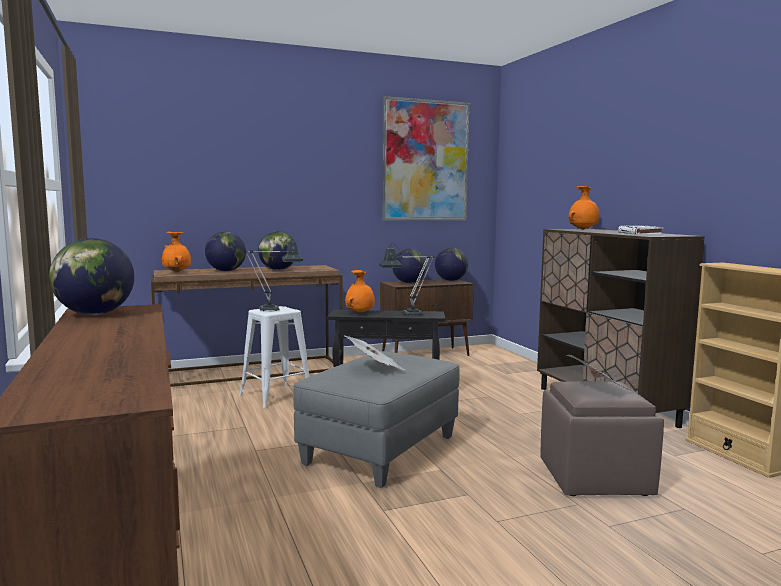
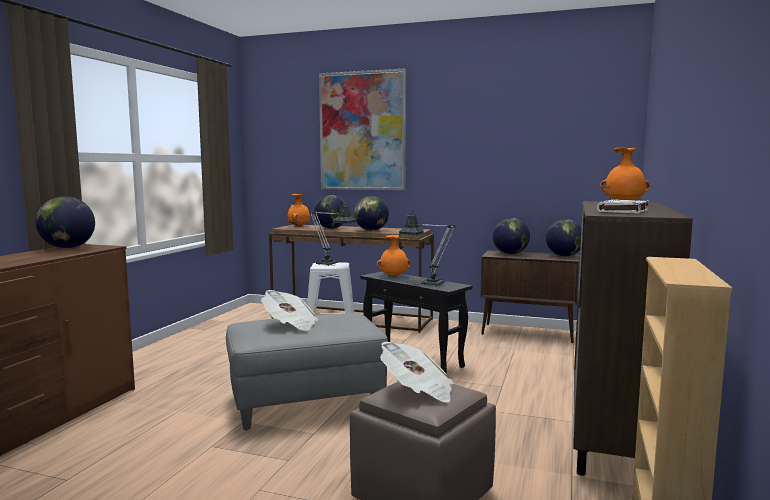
camera: 40 degrees right, 0 degrees up
(425, 161) = (545, 123): picture -> picture (362, 131)

